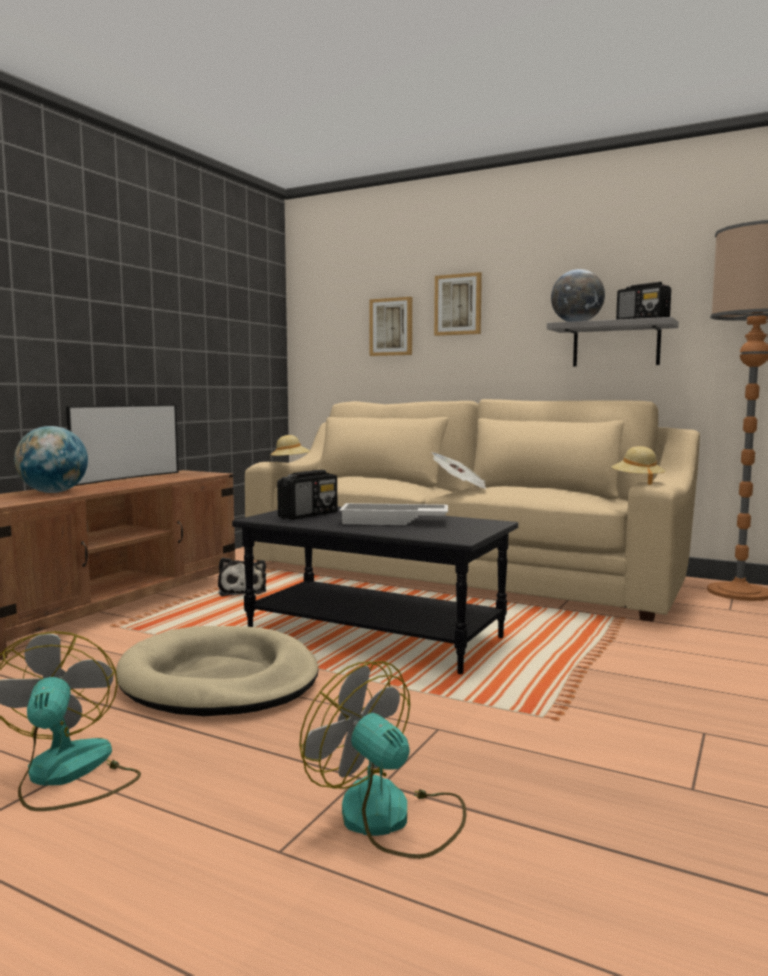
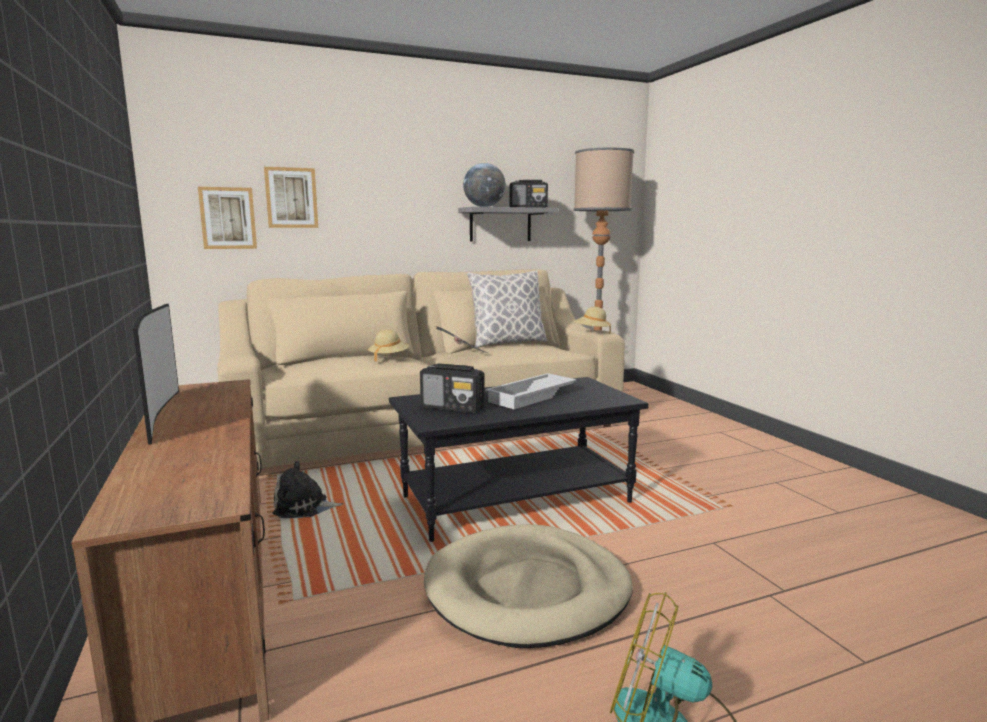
camera: 50 degrees left, 5 degrees up
(53, 492) = (187, 459): globe -> none
(242, 591) = (304, 507): plush toy -> plush toy turned 150 degrees clockwise
(290, 463) = (272, 355): beige hat -> beige hat (389, 357)
(309, 515) = (453, 408): radio -> radio turned 120 degrees clockwise
(390, 818) = (834, 605): fan -> none
(458, 304) = (365, 181): picture -> picture (228, 218)
(541, 486) = (507, 343): none -> pillow

